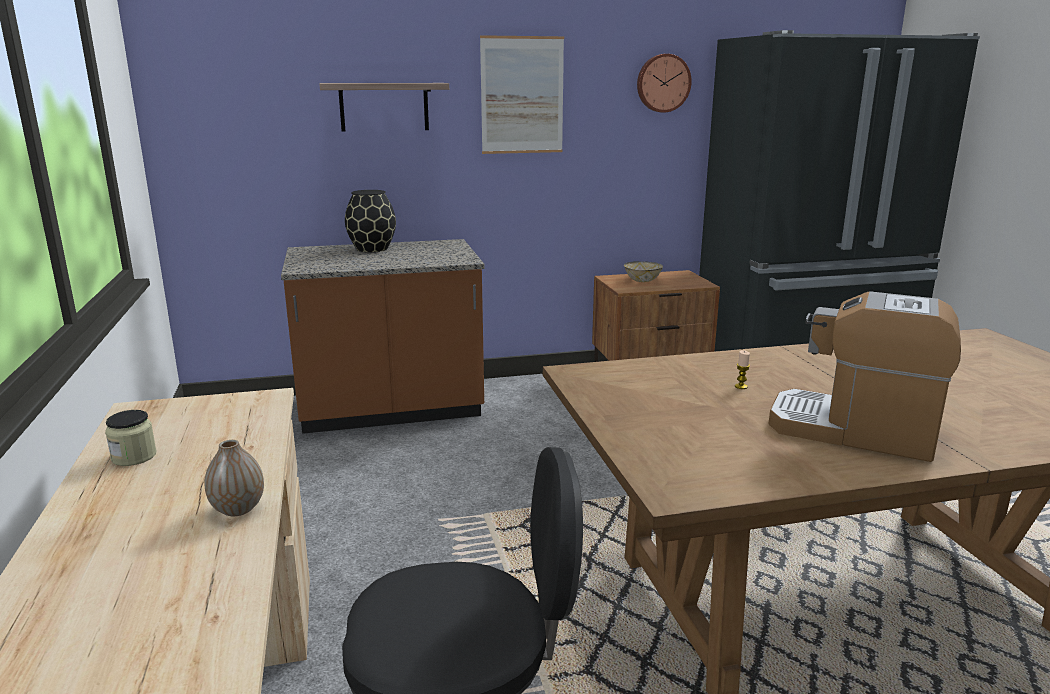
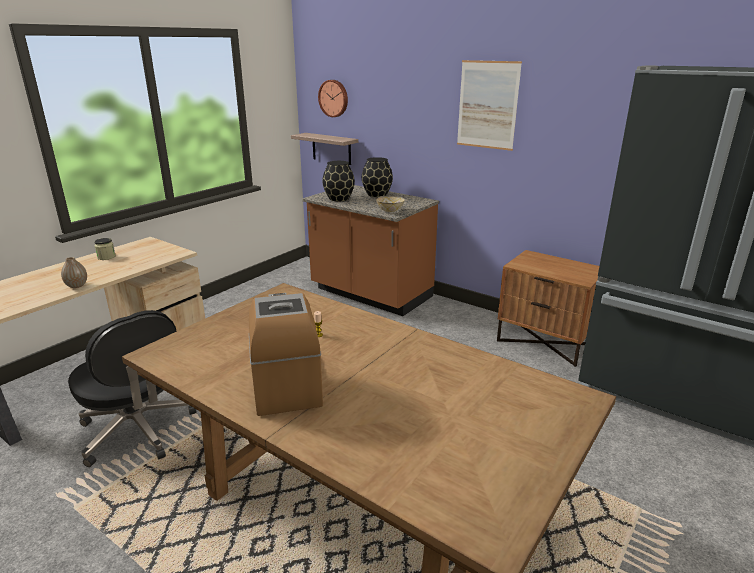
camera: 50 degrees right, 5 degrees up
(339, 263) = (338, 199): none -> black vase
(384, 107) = (403, 106): shelf -> shelf (331, 148)
(642, 280) = (546, 263): bowl -> bowl (390, 210)
(662, 83) = (604, 103): wall clock -> wall clock (334, 98)

